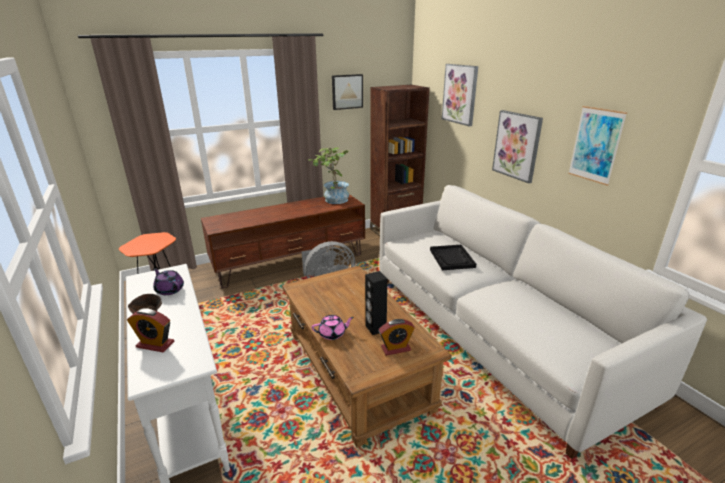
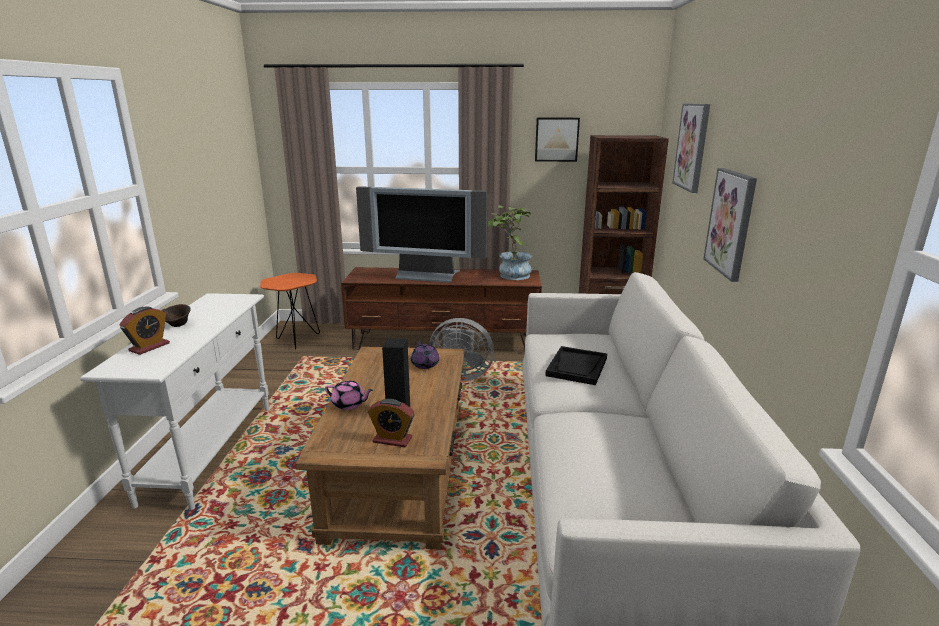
camera: 30 degrees right, 5 degrees down
(155, 344) = (149, 347): alarm clock -> alarm clock turned 105 degrees counterclockwise
(169, 289) = (220, 311): purple teapot -> purple teapot (425, 364)
(273, 213) = (427, 276): none -> television
(596, 145) = (802, 222): picture -> none

